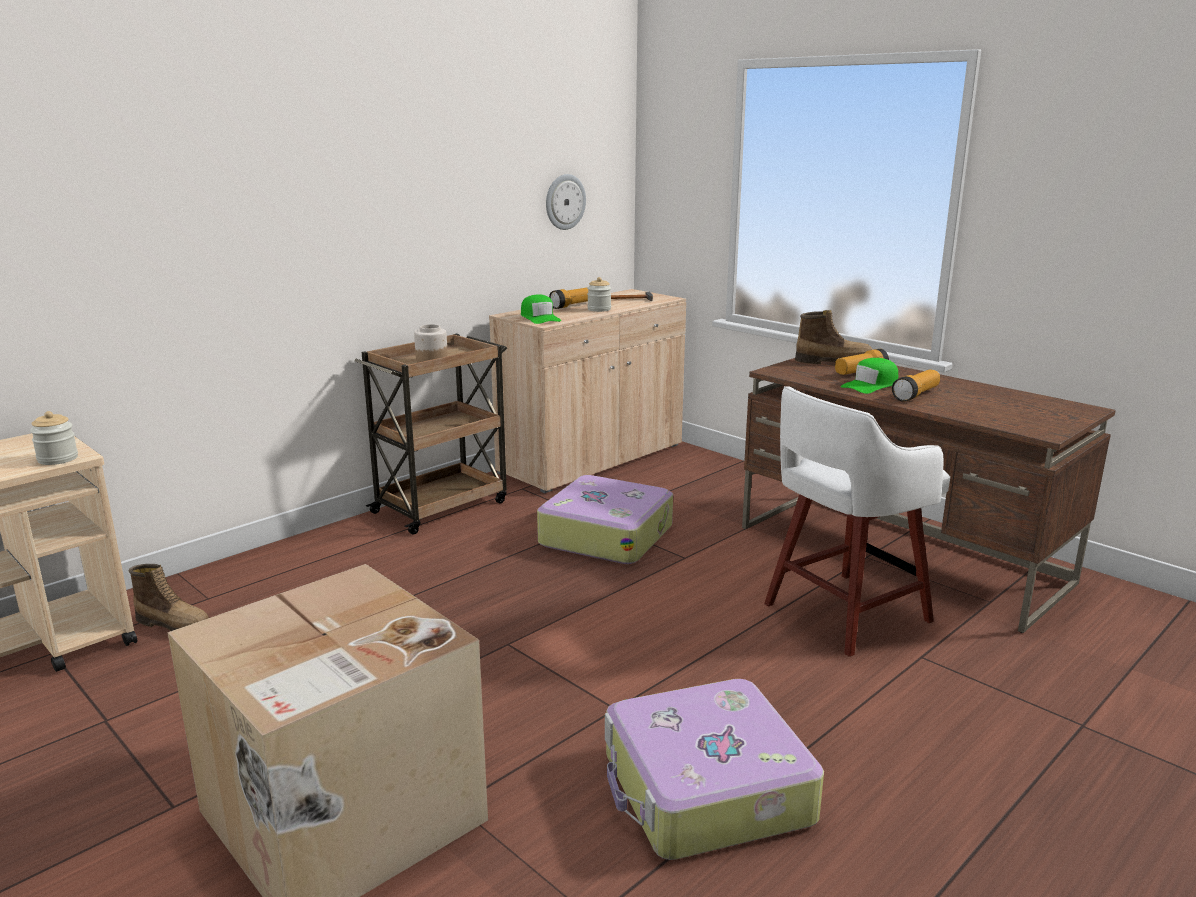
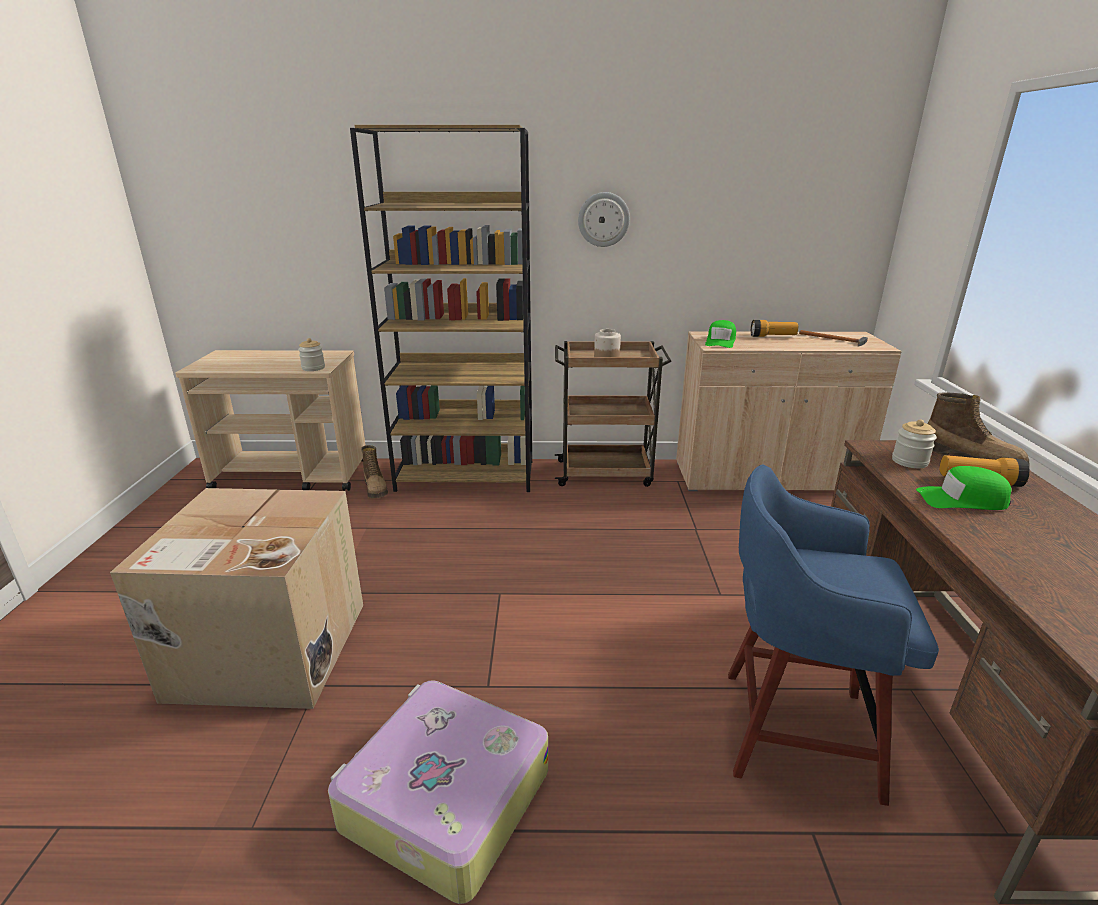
camera: 45 degrees right, 5 degrees up
(282, 566) = (467, 475): none -> brown bookcase
(564, 202) = (796, 238): wall clock -> wall clock (603, 219)
(599, 309) = (788, 344): jar -> jar (909, 461)
(606, 535) = (685, 544): suitcase -> none
(842, 614) = (792, 731): white stool -> blue stool
(916, 395) = (1002, 532): flashlight -> none

